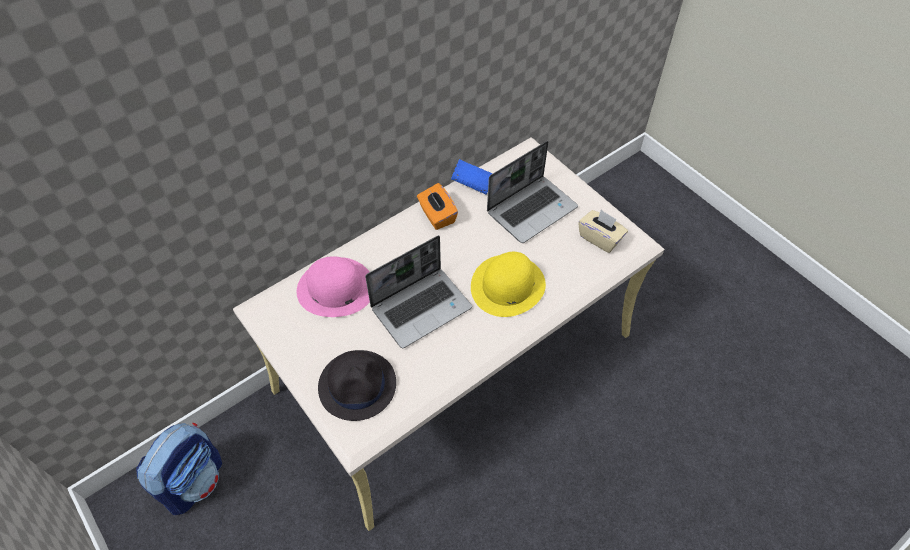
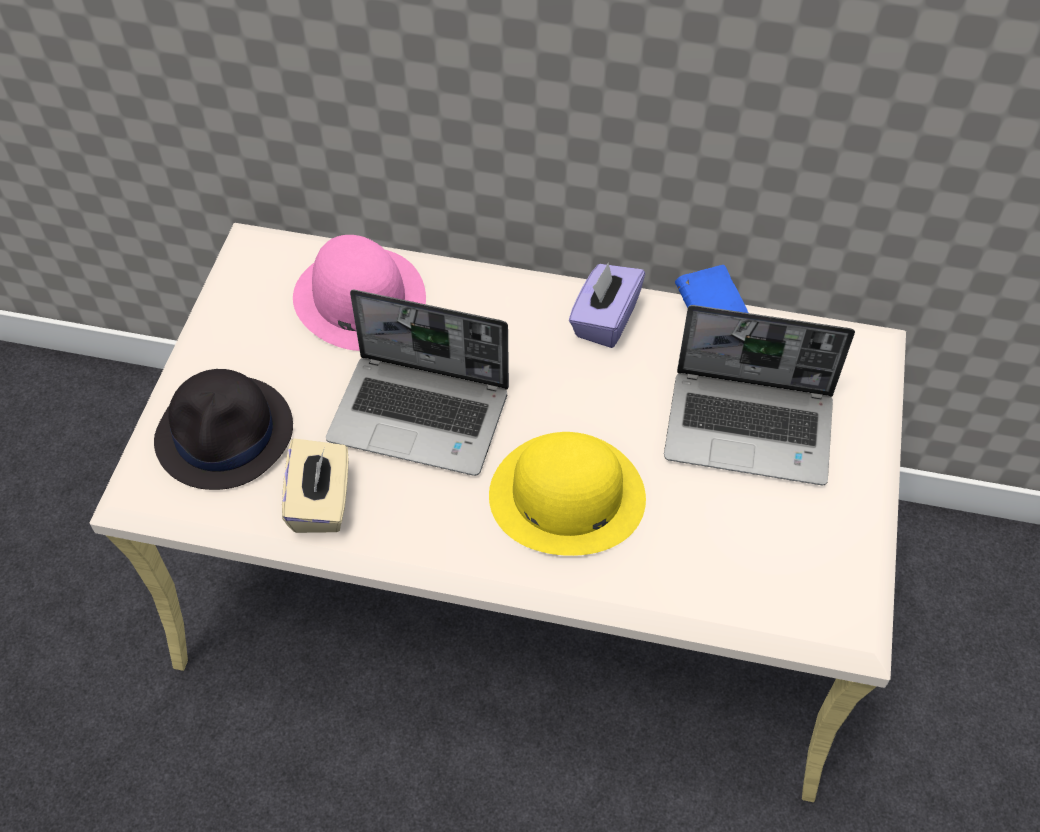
camera: 50 degrees right, 0 degrees up
(193, 481) = (95, 422): backpack -> none
(437, 215) = (604, 320): orange tissue box -> purple tissue box
(600, 238) = (797, 562): beige tissue box -> beige tissue box (321, 502)

